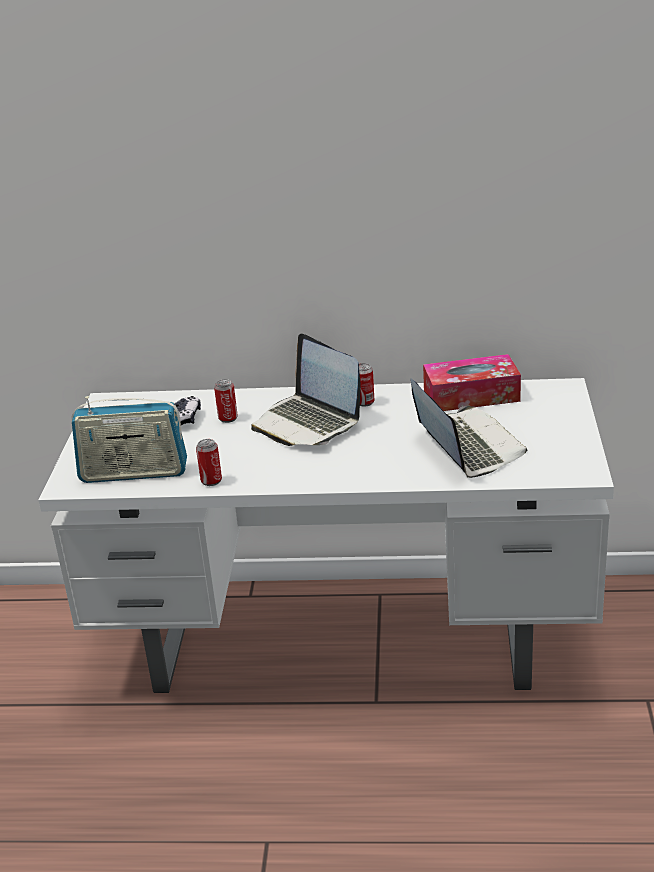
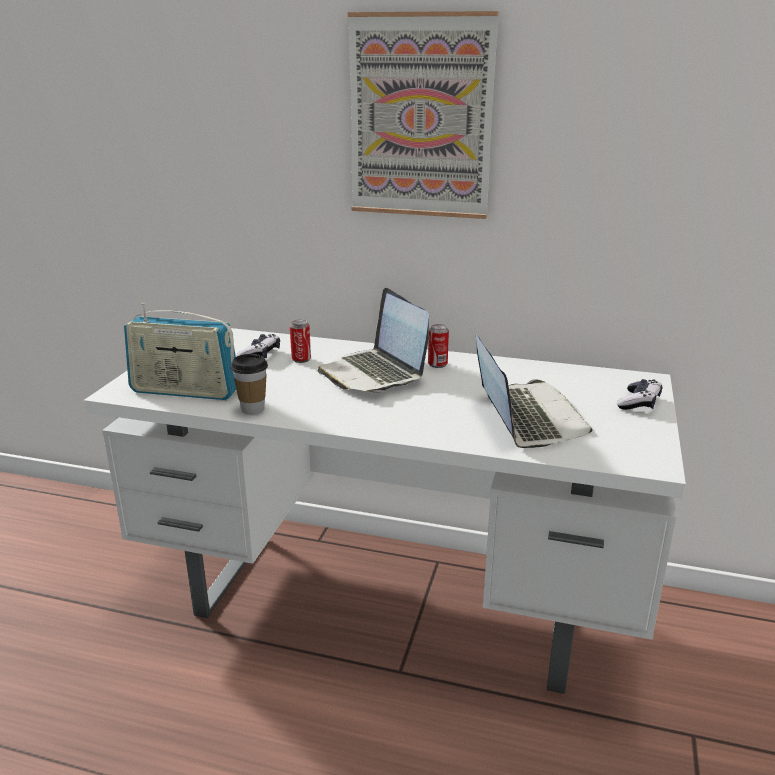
camera: 10 degrees right, 5 degrees down
(211, 481) = (252, 409): can -> cup
(318, 167) = (421, 117): none -> picture
(471, 396) = (546, 374): tissue box -> none
(562, 414) = (639, 403): none -> game controller

